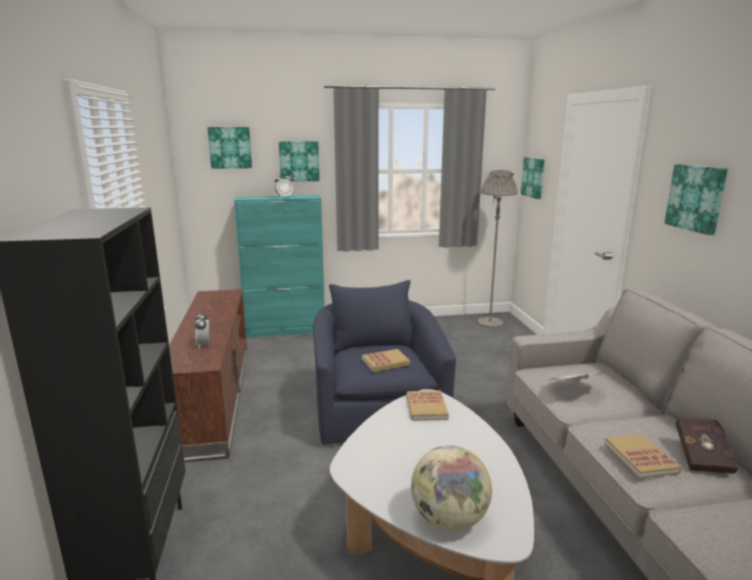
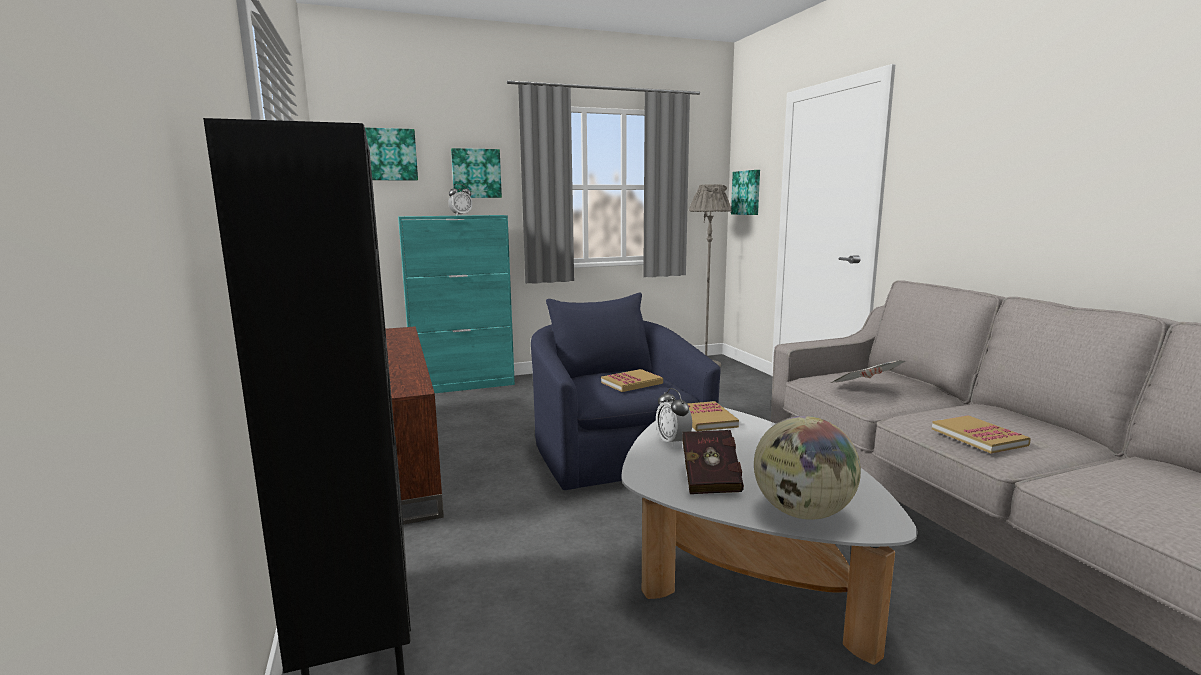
camera: 10 degrees left, 5 degrees down
(204, 345) = (397, 373): alarm clock -> alarm clock (673, 442)
(696, 198) = (965, 172): picture -> none
(701, 456) = (1039, 431): red book -> red book (711, 478)

